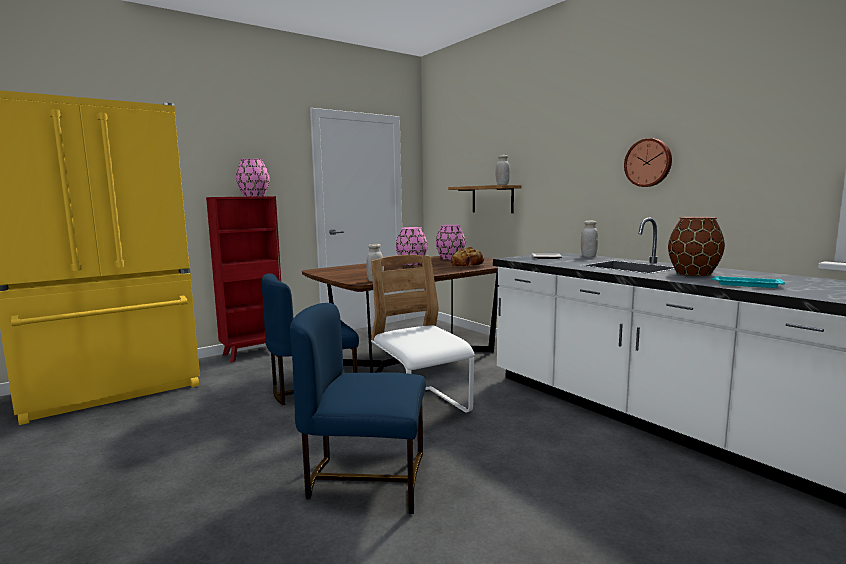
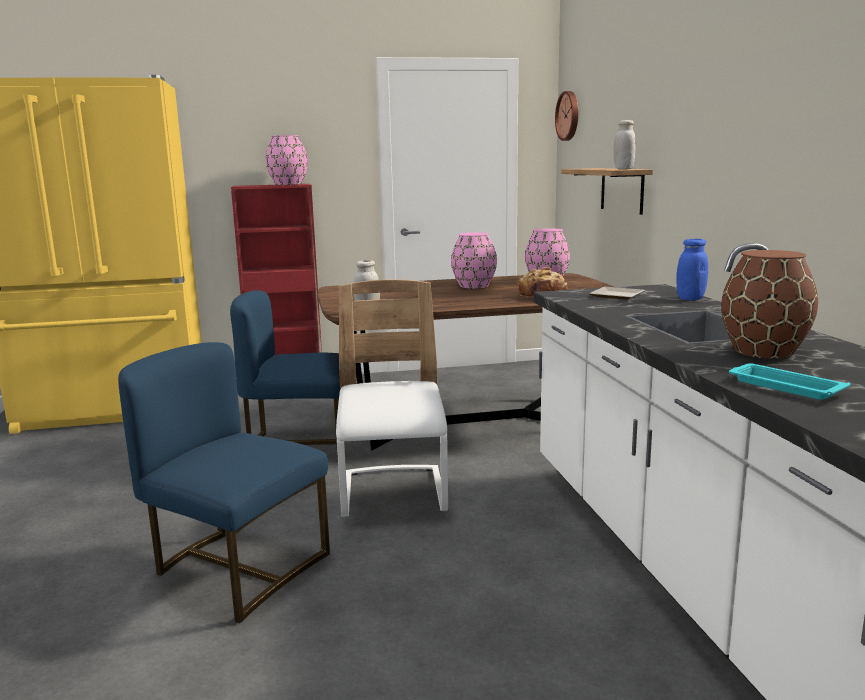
camera: 25 degrees right, 5 degrees up
(588, 256) = (690, 298): white jar -> blue jar
(648, 163) = (803, 140): wall clock -> wall clock (569, 116)

